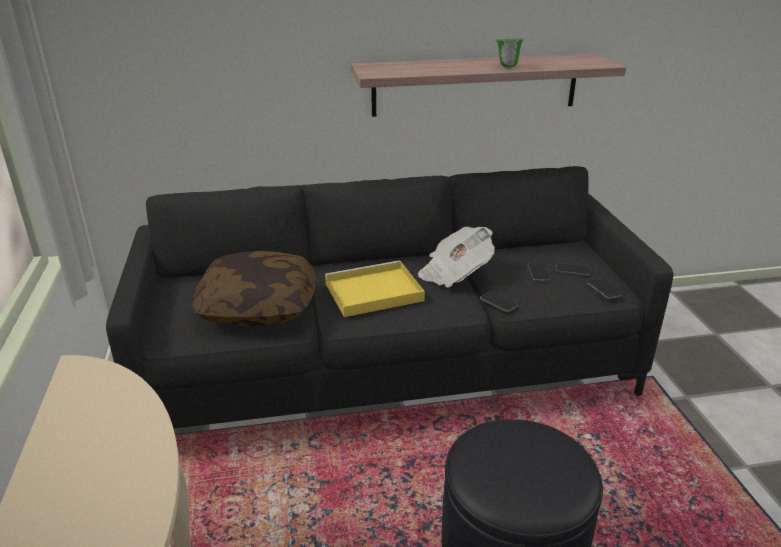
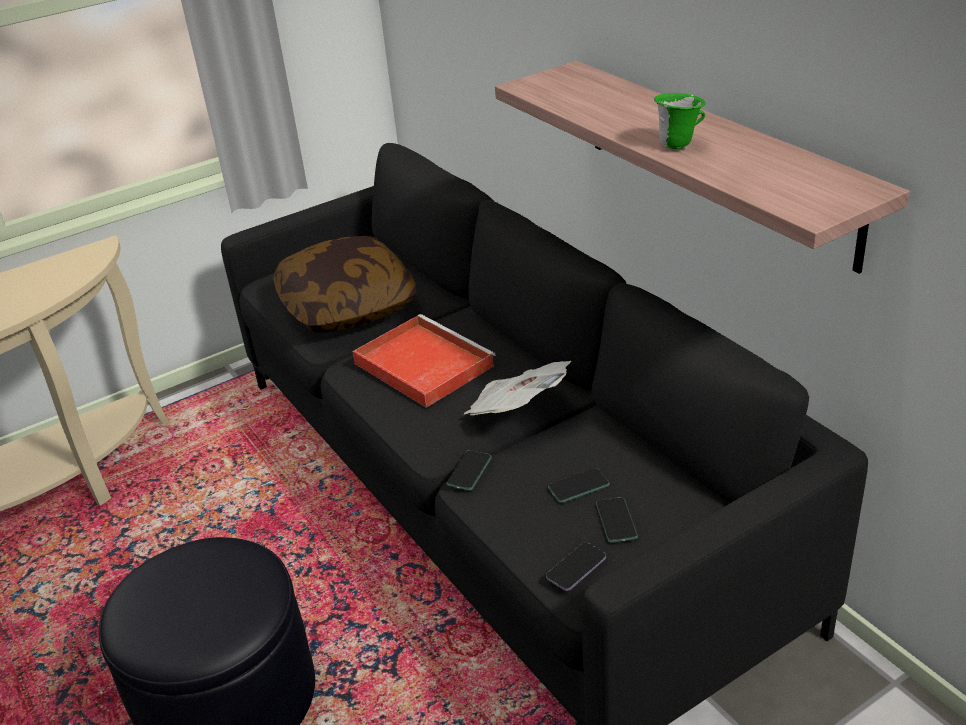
camera: 70 degrees right, 5 degrees up
(372, 292) = (421, 364): yellow tray -> red tray

